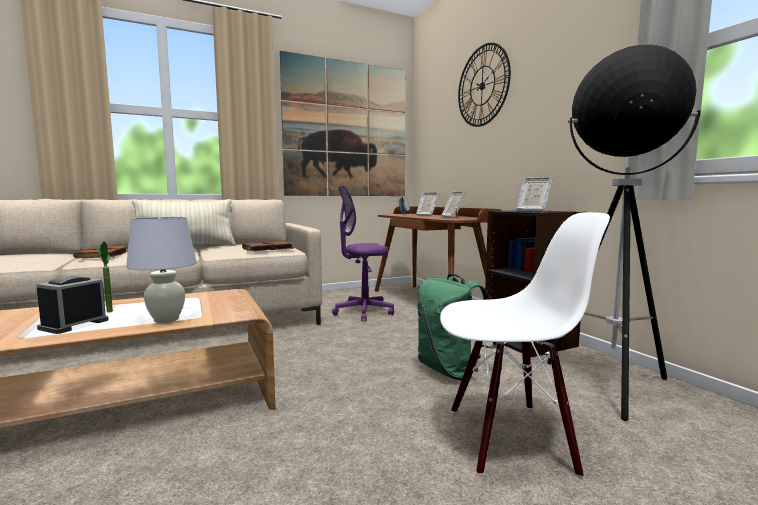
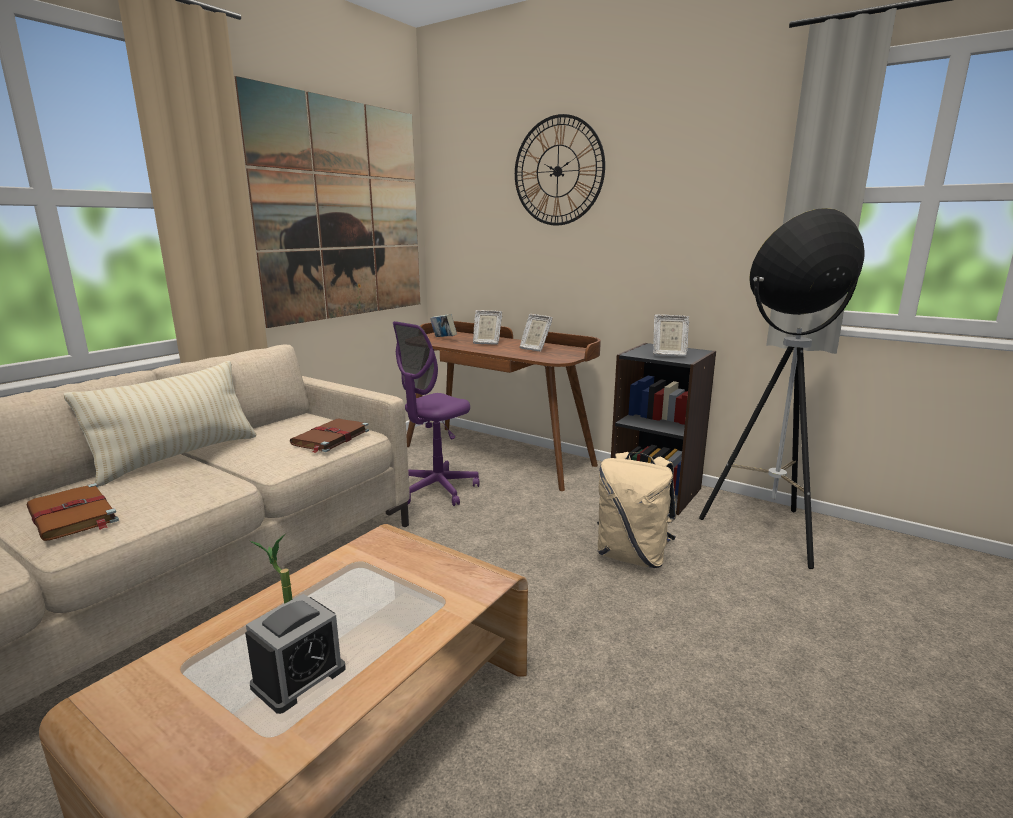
camera: 30 degrees left, 10 degrees up
(74, 324) = (299, 677): alarm clock -> alarm clock turned 135 degrees counterclockwise
(167, 319) = (415, 620): white table lamp -> none
(451, 371) = (632, 556): green backpack -> beige backpack
(509, 438) = (759, 620): white chair -> none

